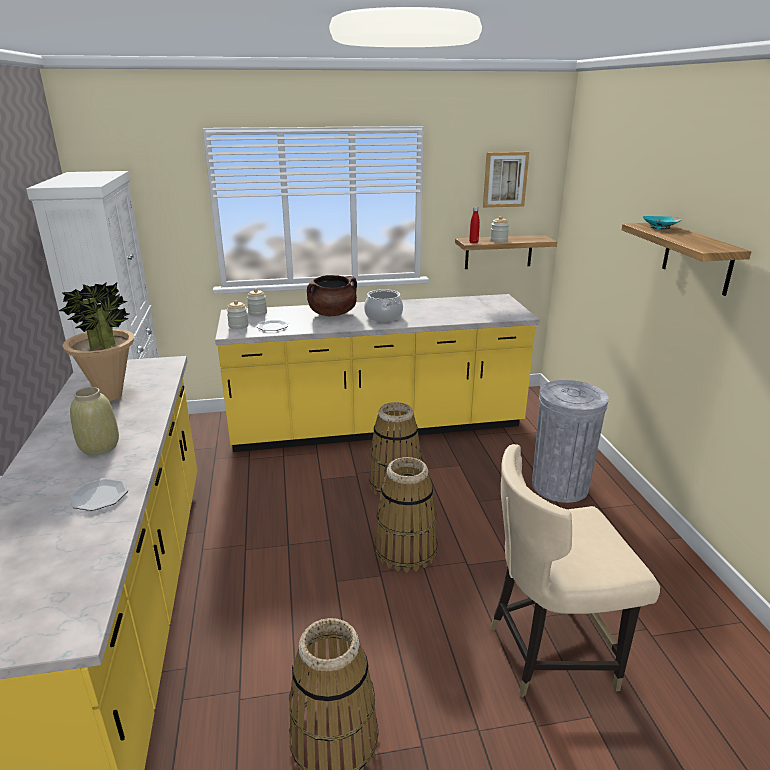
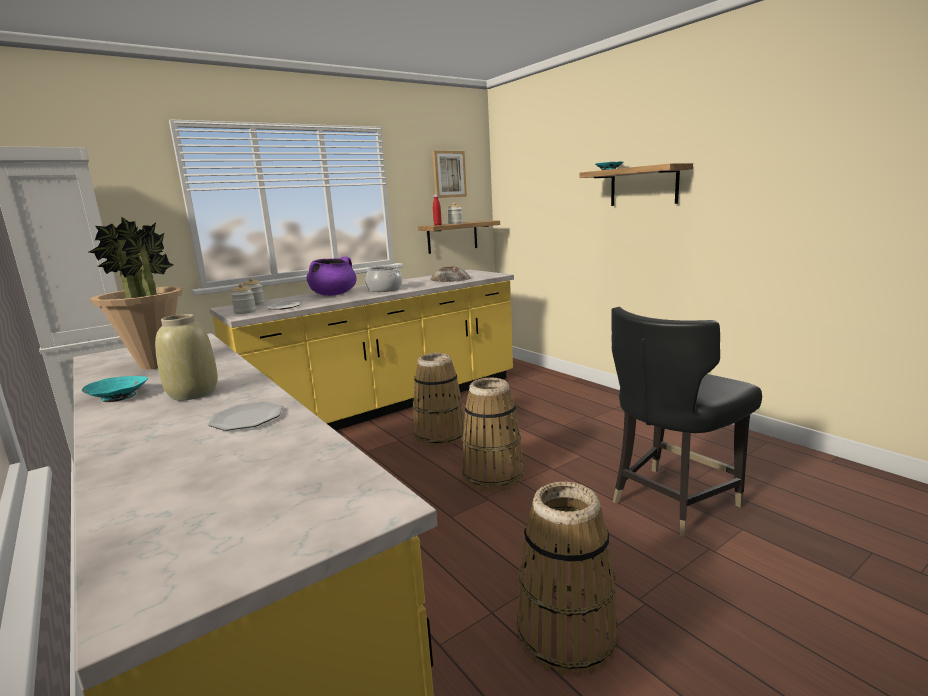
camera: 25 degrees left, 10 degrees down
(59, 433) = (118, 397): none -> turquoise bowl
(332, 314) = (334, 294): brown cooking pot -> purple cooking pot
(465, 311) = (450, 279): none -> bread
(550, 651) = (672, 501): beige chair -> black chair
(559, 485) = (572, 403): grey trash can -> none

